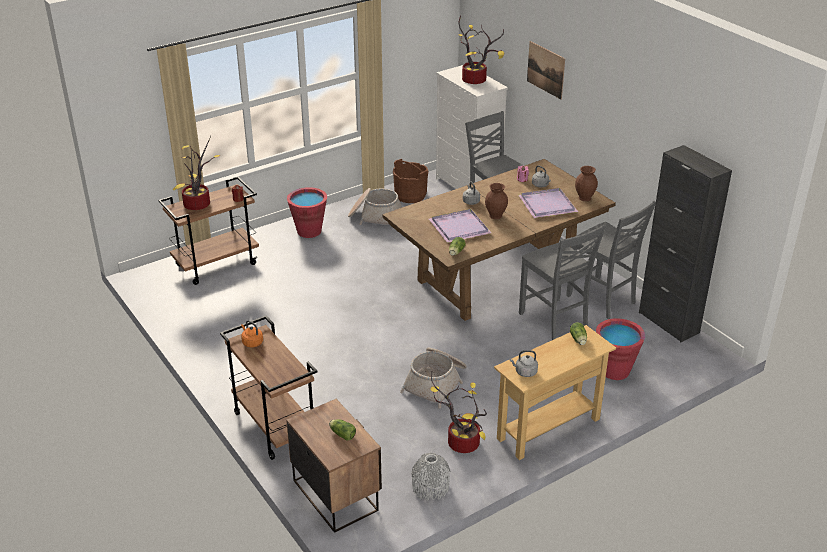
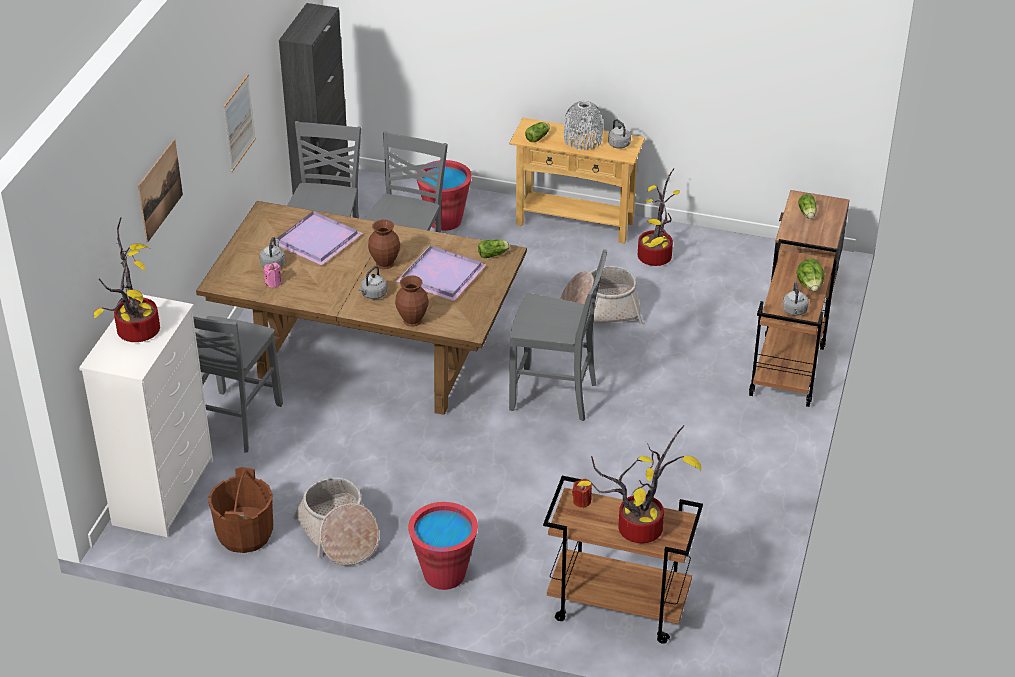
camera: 130 degrees left, 5 degrees up
(252, 342) = (794, 311): orange kettle -> grey kettle
(262, 364) = (809, 286): none -> lettuce
(381, 323) = (555, 396): none -> grey chair
(430, 487) = (726, 249): grey vase -> grey vase (583, 140)
(585, 197) = (269, 223): brown vase -> brown vase (411, 320)
(628, 141) = (239, 122): none -> picture

